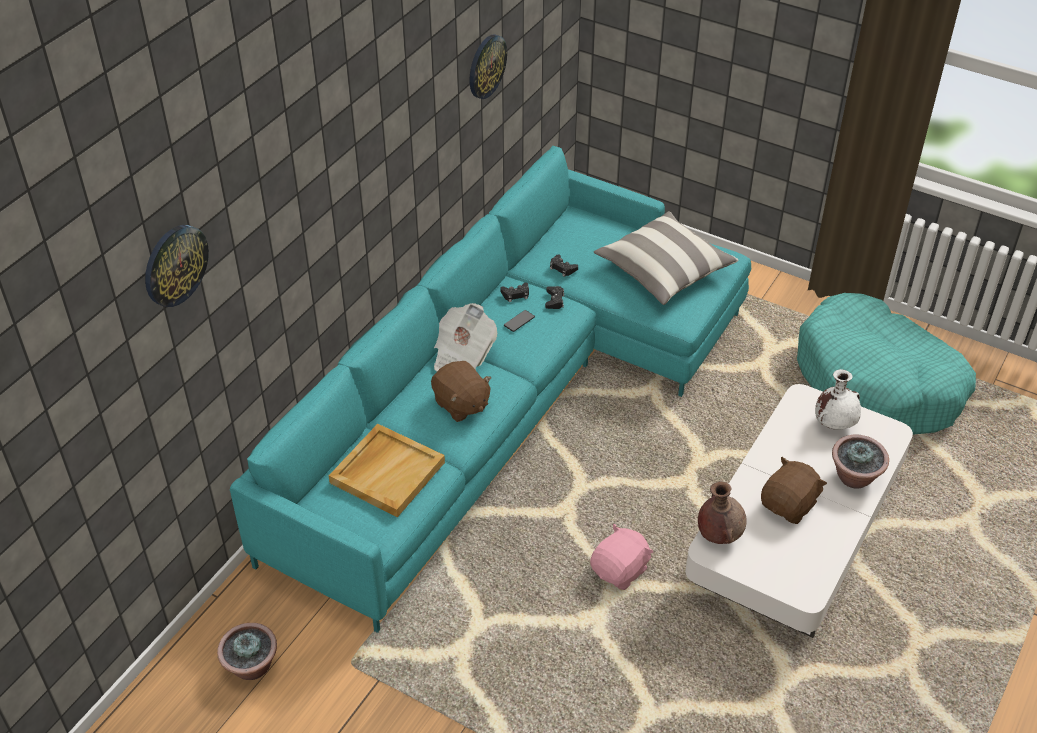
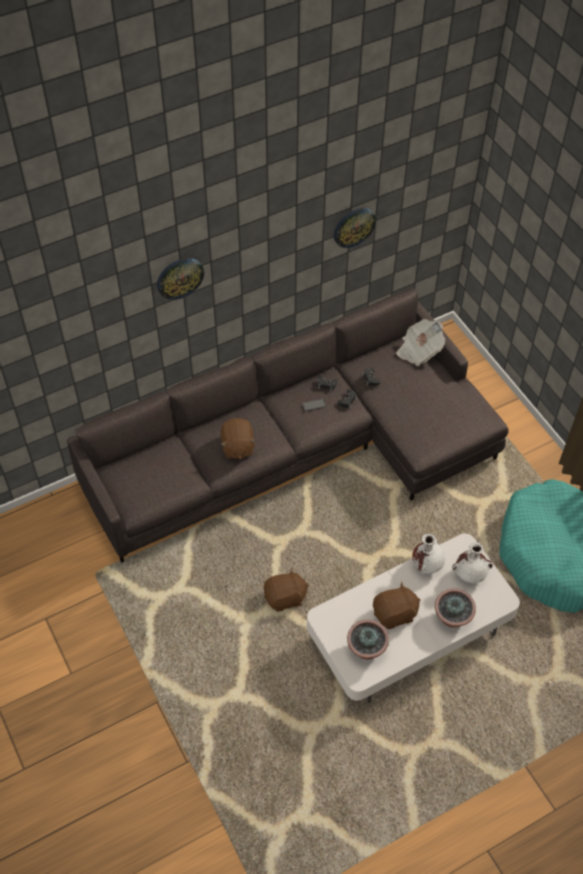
camera: 30 degrees right, 10 degrees up
(175, 265) = (35, 312): wall clock -> wall clock (179, 277)
(252, 667) = (43, 547): potted plant -> potted plant (366, 649)
(387, 472) = (164, 471): beige tray -> none
(462, 354) = (262, 412): newspaper -> newspaper (419, 350)
(509, 400) = (300, 450): turquoise sofa -> grey sofa
(620, 570) = (285, 598): pink plush toy -> brown plush toy
(664, 271) = (436, 411): pillow -> none
(719, 534) = (336, 610): brown vase -> none
(779, 436) = (427, 564): none -> white vase

